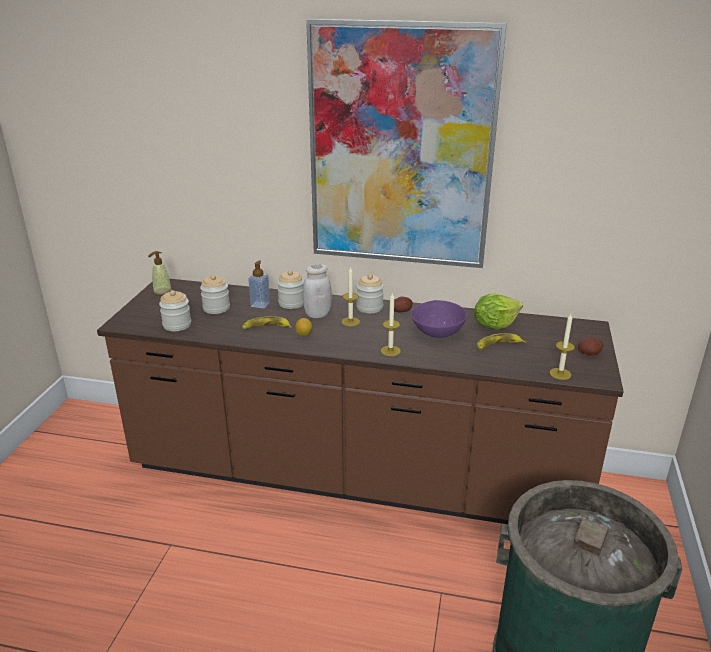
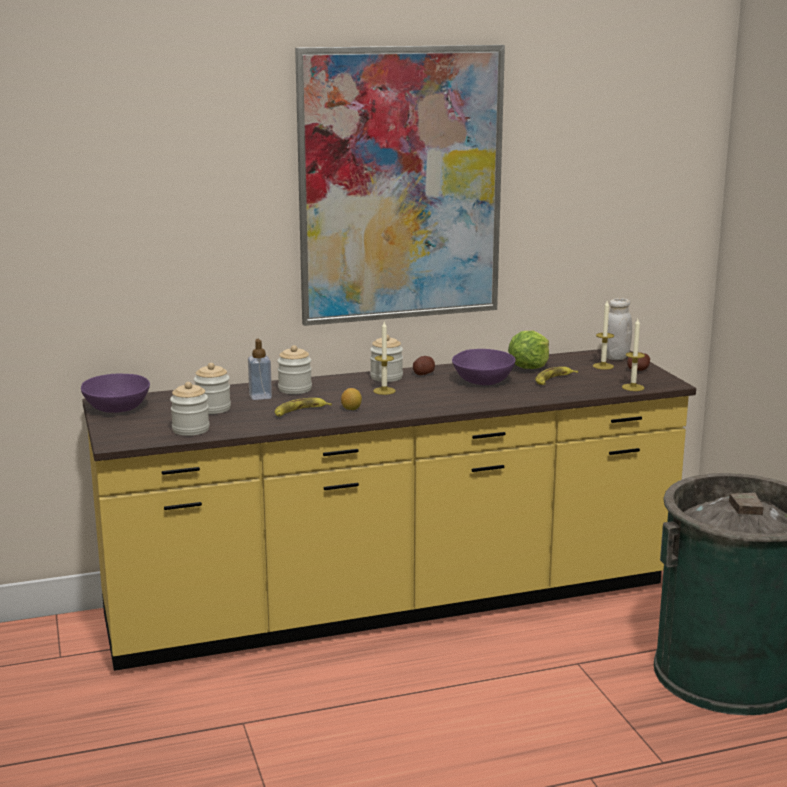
camera: 30 degrees left, 10 degrees down
(162, 292) = (117, 408): soap dispenser -> purple bowl
(317, 314) = (339, 392): white jar -> white jar (615, 357)
(355, 477) = (393, 604): brown counter -> yellow counter
(390, 351) = (459, 403): candle -> candle (603, 366)

